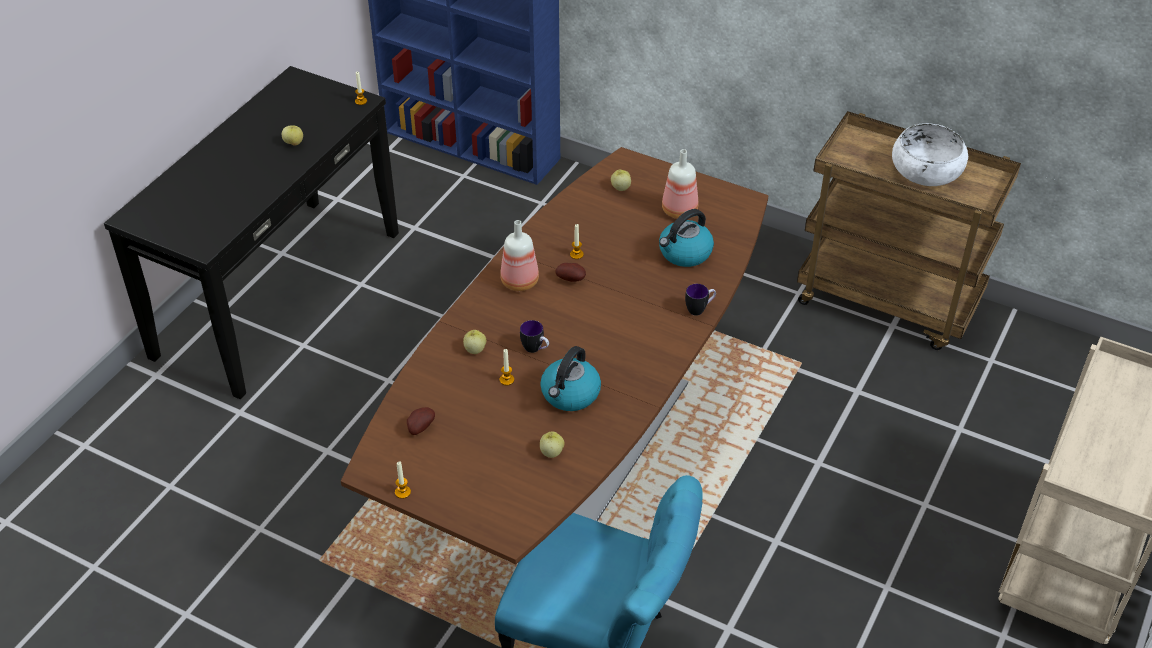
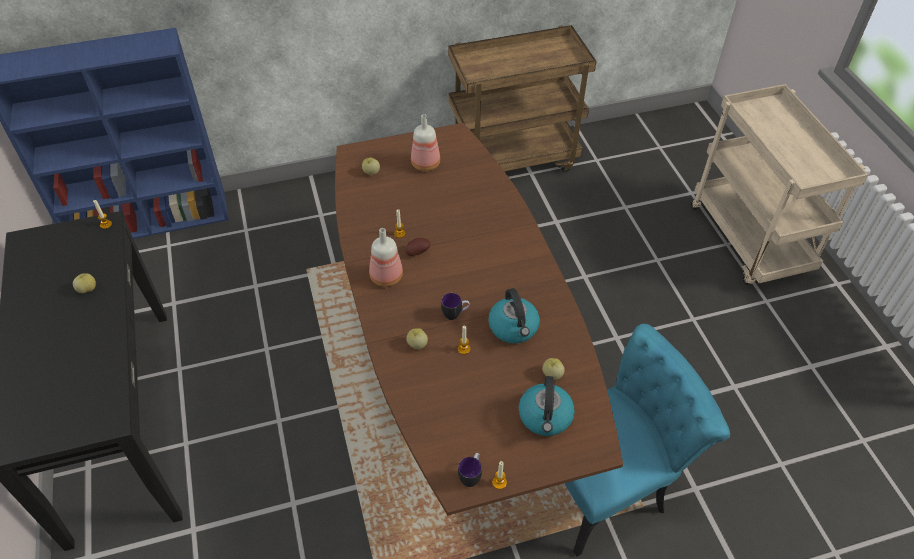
camera: 45 degrees left, 5 degrees up
(419, 427) = (451, 427): potato -> none
(684, 253) = (463, 189): kettle -> kettle (545, 417)
(699, 309) = (516, 217): mug -> mug (471, 476)
(926, 170) = (525, 58): white bowl -> none

